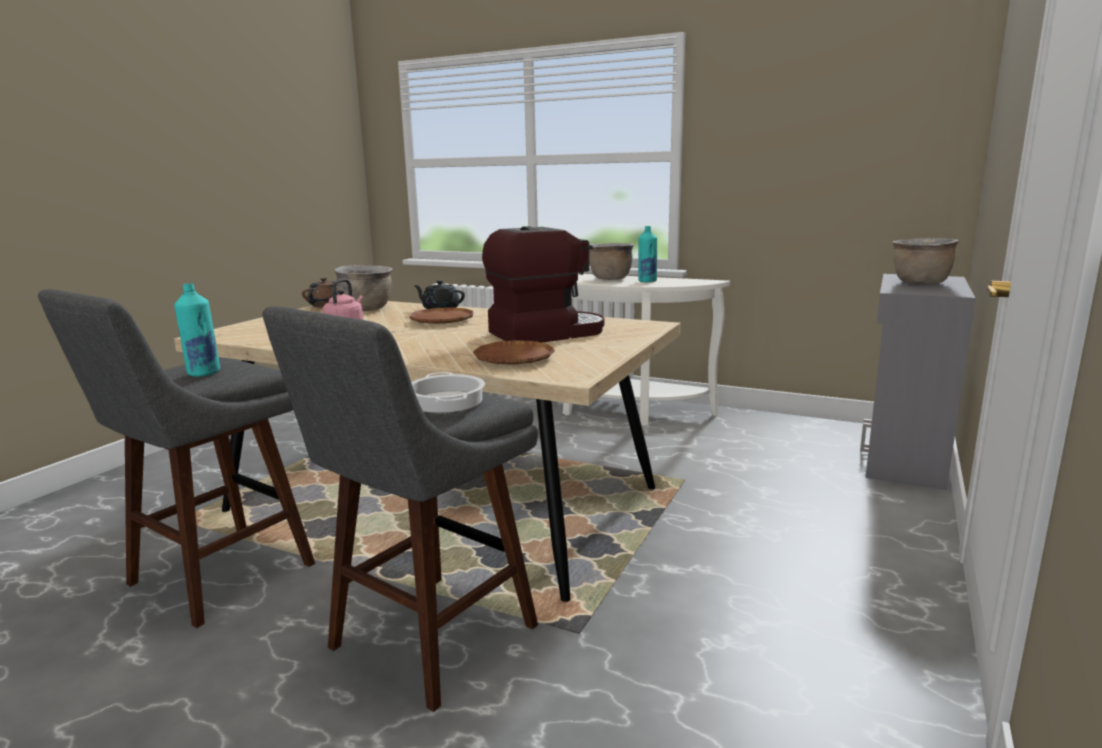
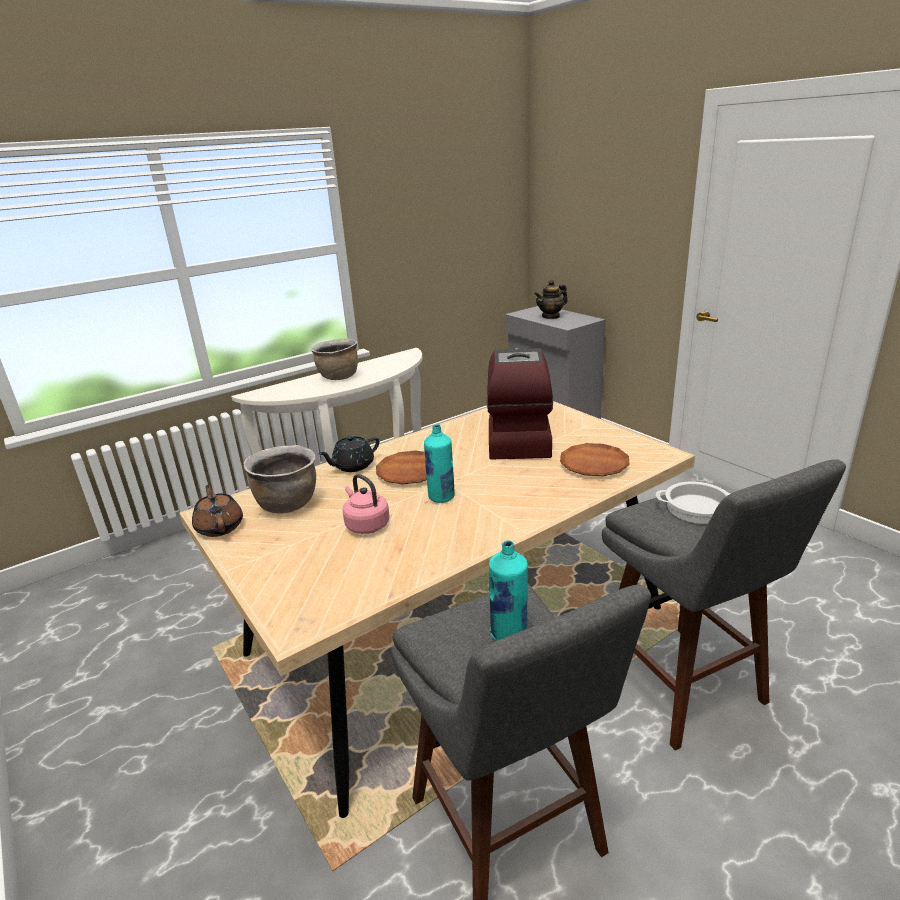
camera: 60 degrees left, 10 degrees up
(647, 281) = (374, 368): turquoise bottle -> turquoise bottle (441, 497)
(920, 283) = (551, 316): brown cooking pot -> teapot

